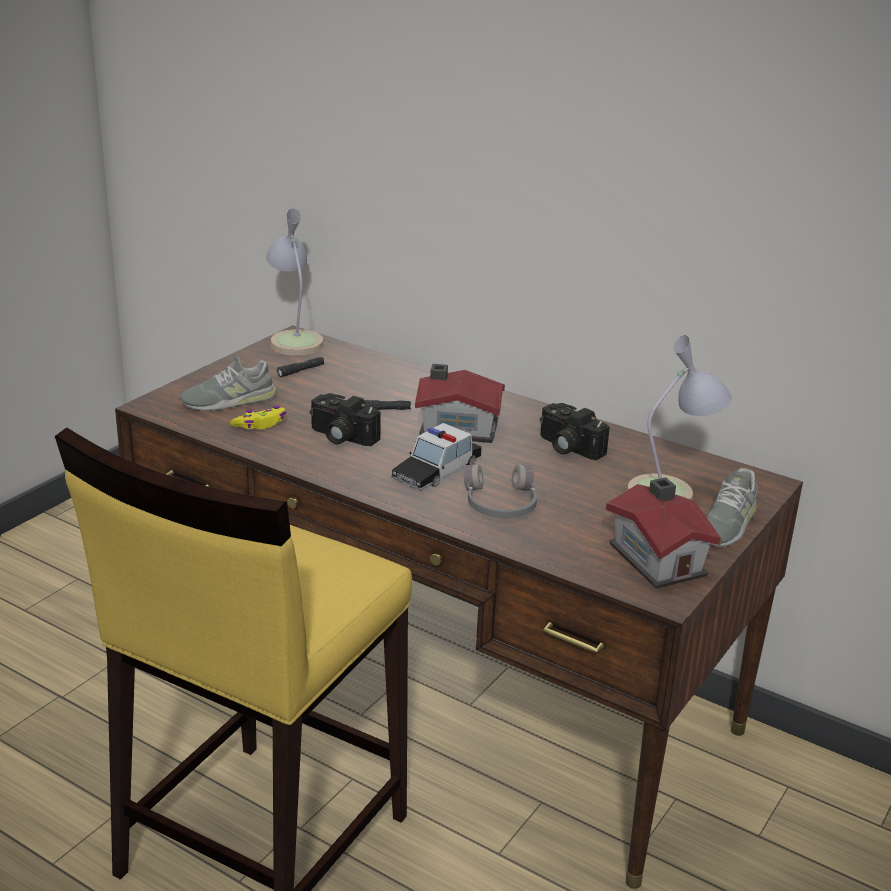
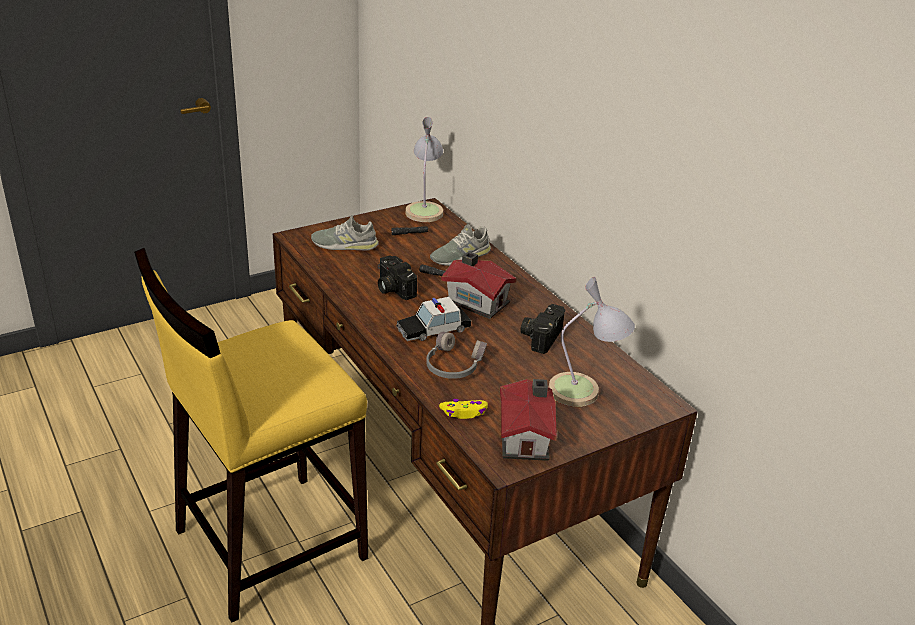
camera: 25 degrees right, 5 degrees up
(261, 424) = (350, 266): yellow game controller -> yellow game controller (464, 412)
(567, 447) = (540, 336): camera -> camera turned 45 degrees clockwise
(725, 524) = (601, 427): grey shoe -> grey shoe (460, 256)

